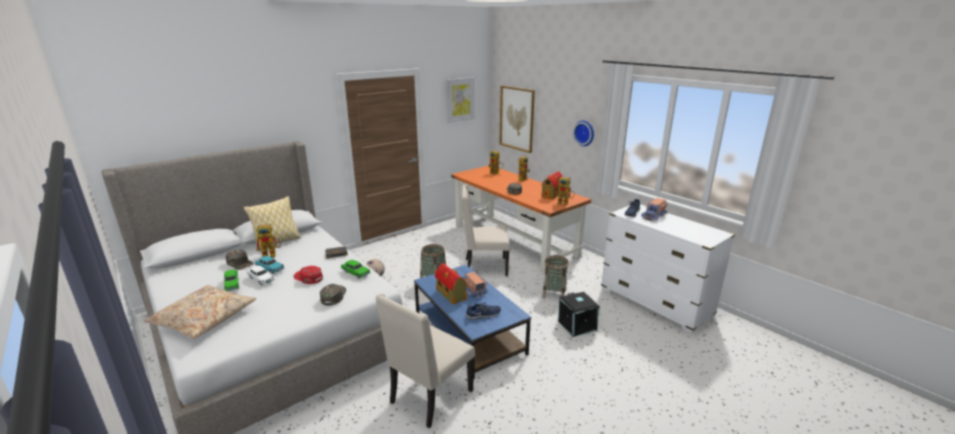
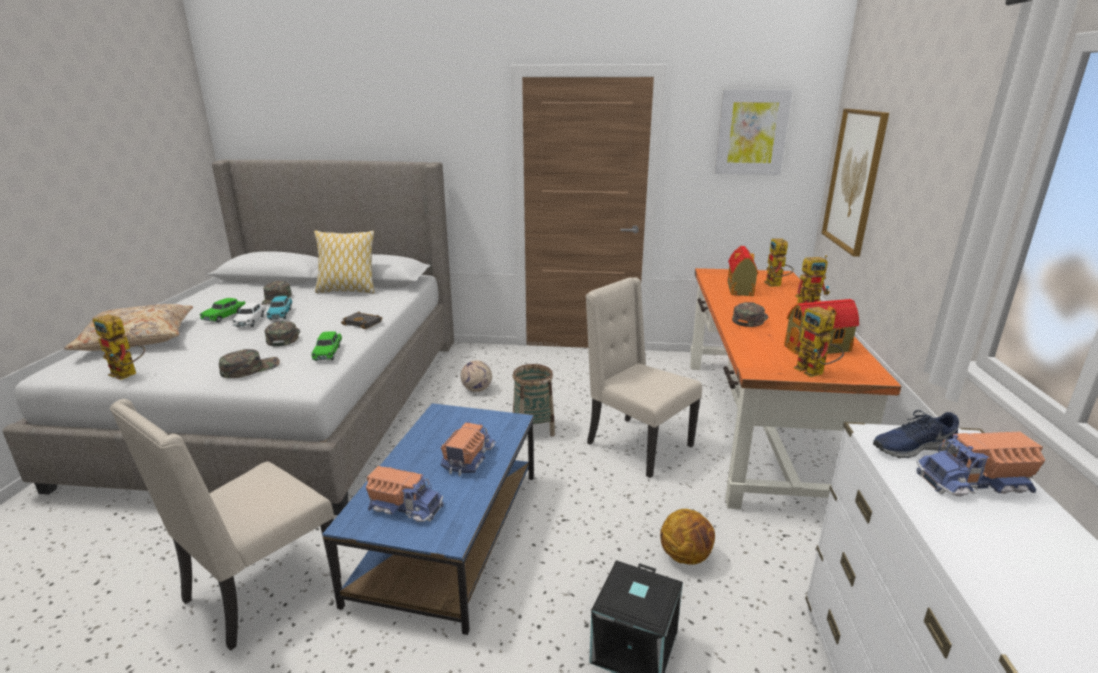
camera: 45 degrees right, 0 degrees up
(272, 255) = (316, 301): toy robot -> toy robot (128, 374)
(308, 278) = (283, 337): red cap -> green cap
(429, 397) = (259, 591): beige chair -> beige chair turned 45 degrees counterclockwise
(451, 295) = (430, 449): toy house -> toy house (740, 289)
(483, 315) = (406, 506): blue shoe -> toy truck
(554, 294) = (686, 556): basket -> basketball
(584, 133) = (948, 216): wall clock -> none

